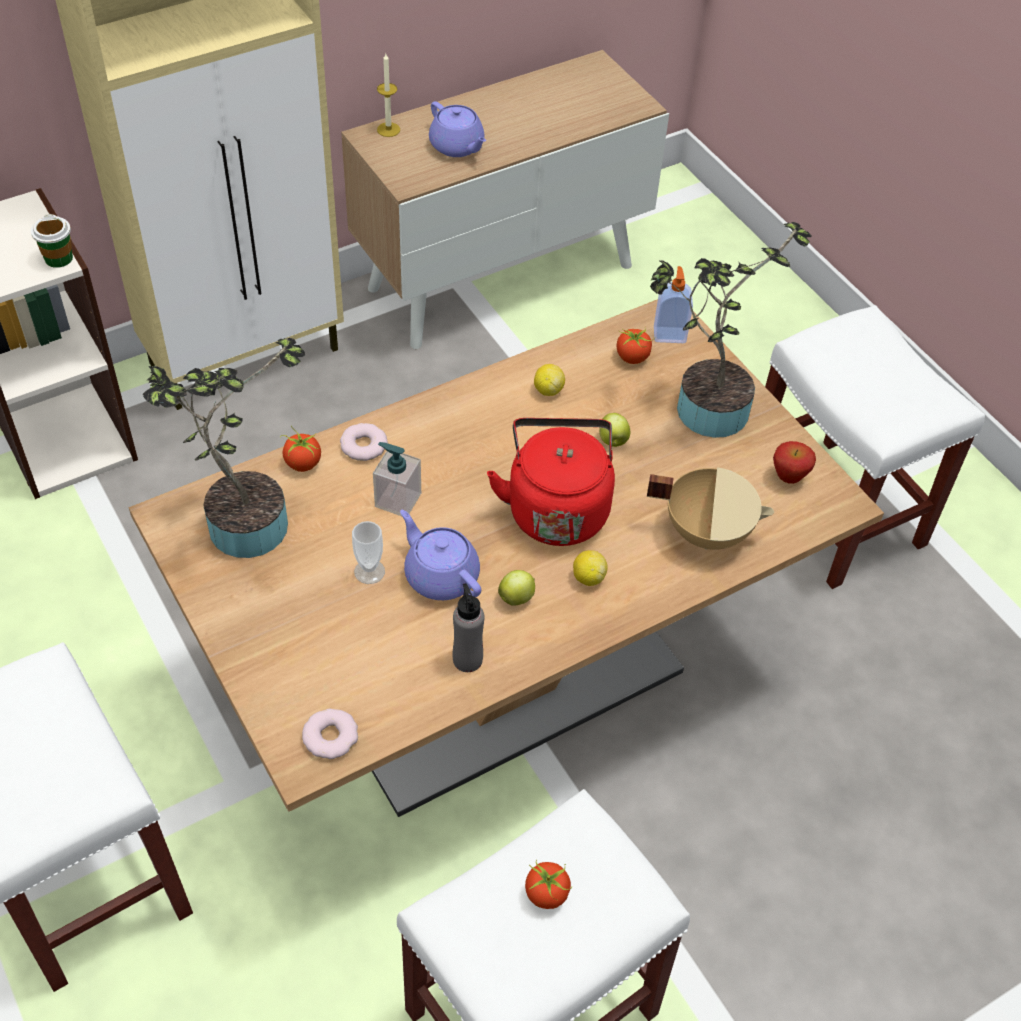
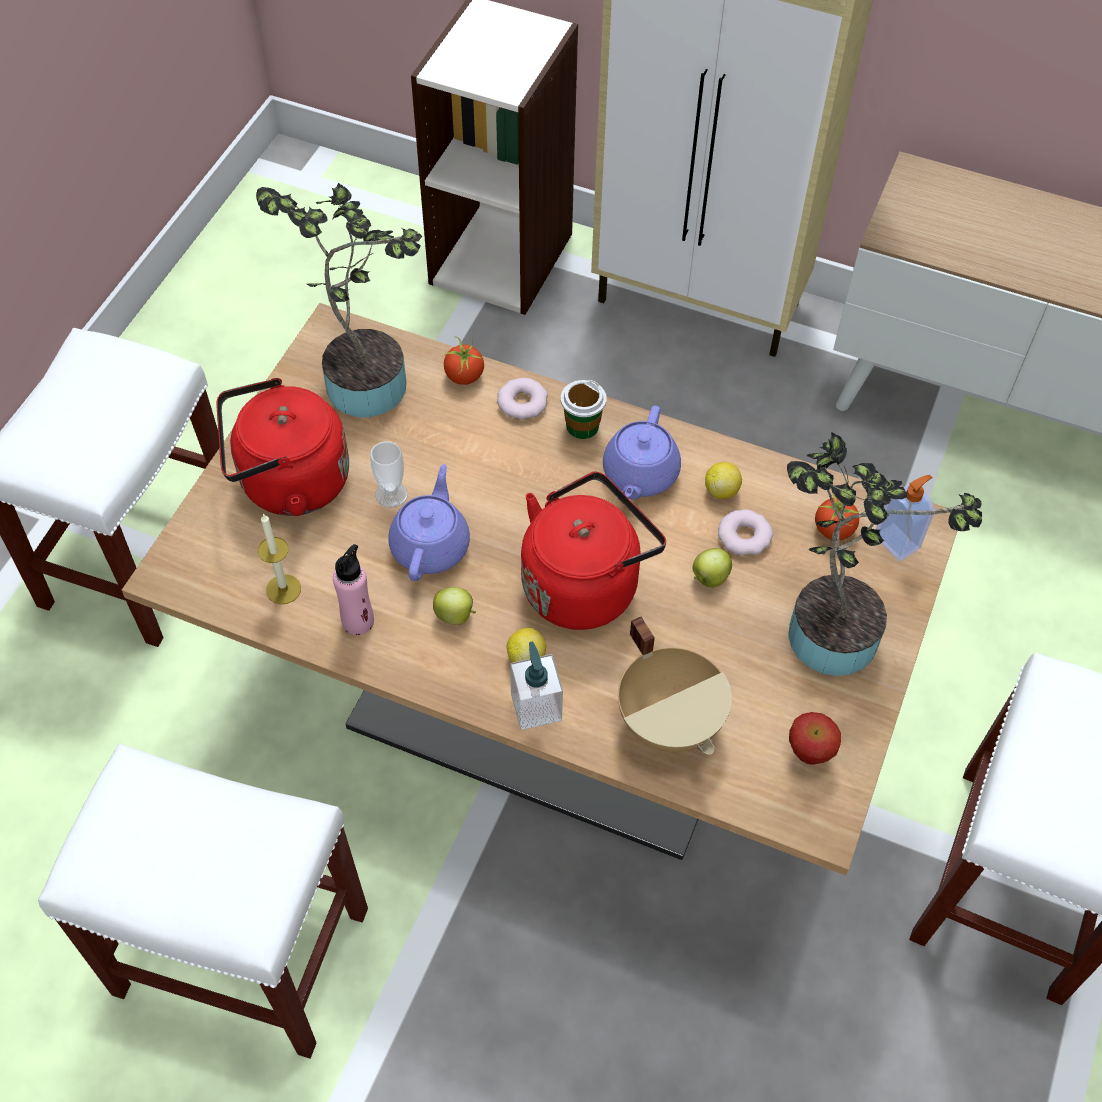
camera: 55 degrees right, 5 degrees up
(58, 258) = (514, 85): cup -> cup (582, 426)
(292, 630) = (288, 483): none -> red kettle
(330, 737) = (205, 576): donut -> donut (744, 536)
(388, 129) = (942, 178): candle -> candle (283, 589)
(397, 500) = (485, 464): soap dispenser -> soap dispenser (536, 707)
(457, 146) = (982, 237): purple teapot -> purple teapot (639, 475)
(467, 659) = (358, 621): grey bottle -> pink bottle
(547, 894) = (204, 841): tomato -> none

